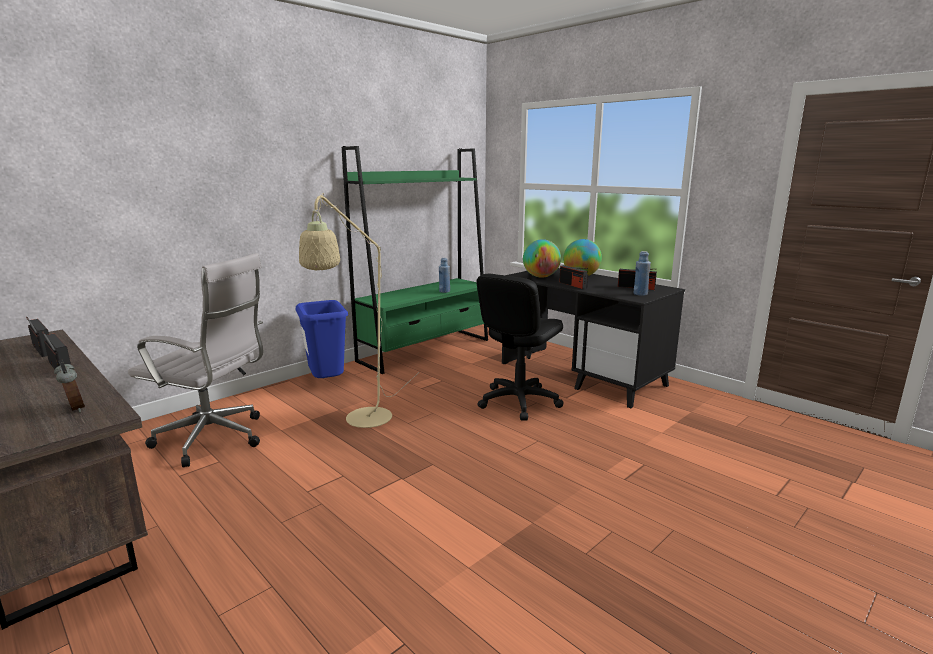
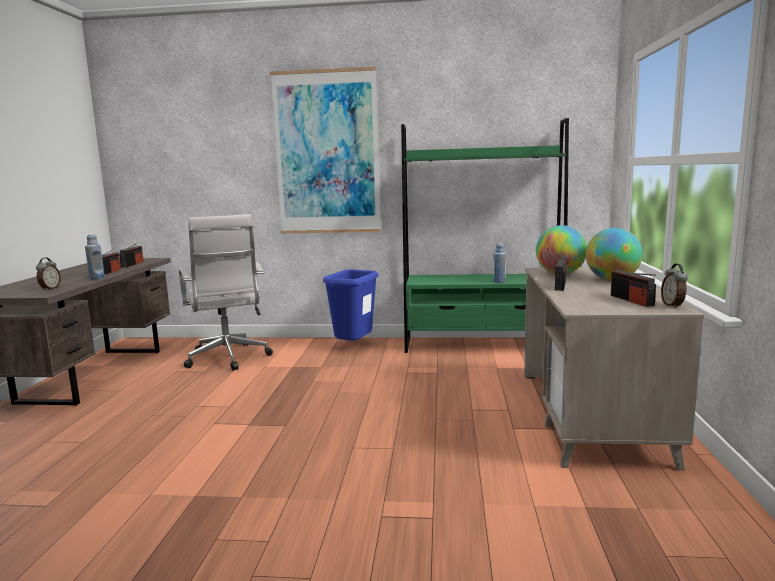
camera: 50 degrees right, 5 degrees down
(263, 173) = (327, 153): none -> picture
(363, 422) = (314, 380): beige floor lamp -> none
(518, 401) = (457, 412): black office chair -> none
(583, 375) = (591, 416): black desk -> beige desk
(640, 294) = (604, 306): blue bottle -> blue bottle (97, 278)
(661, 287) = (673, 306): none -> alarm clock

